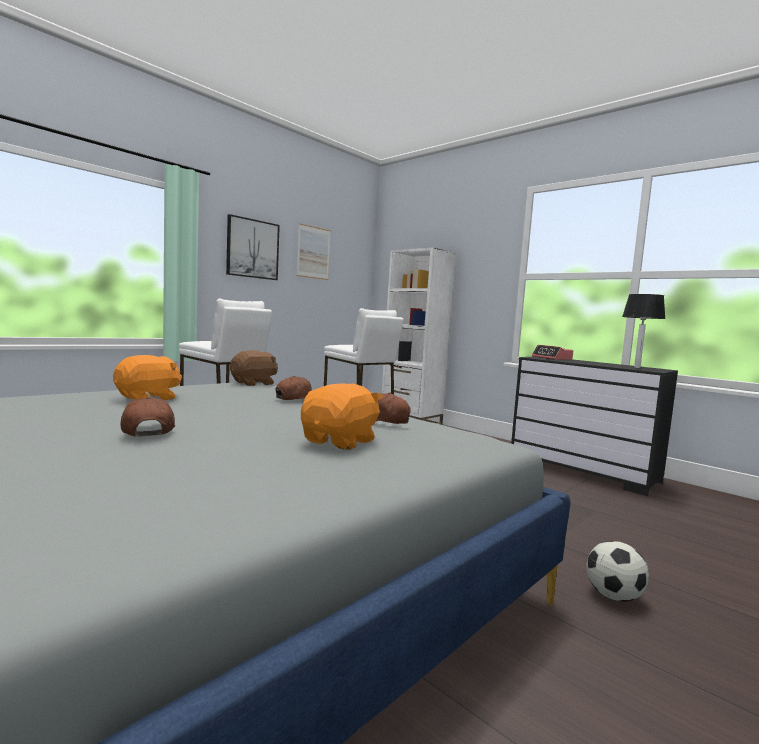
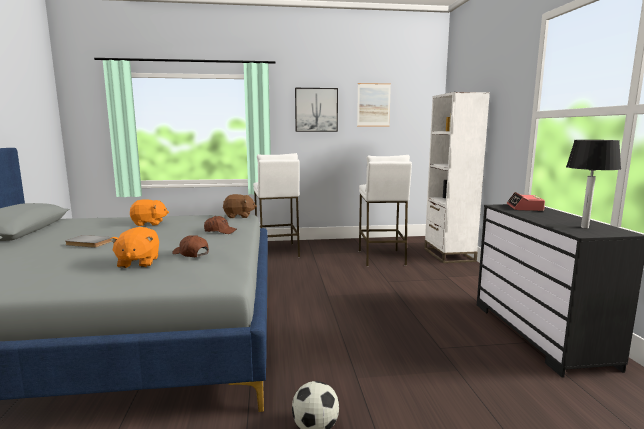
camera: 40 degrees right, 5 degrees up
(147, 430) = (88, 243): brown cap -> grey book
(340, 441) = (138, 263): orange plush toy -> orange plush toy turned 105 degrees clockwise

